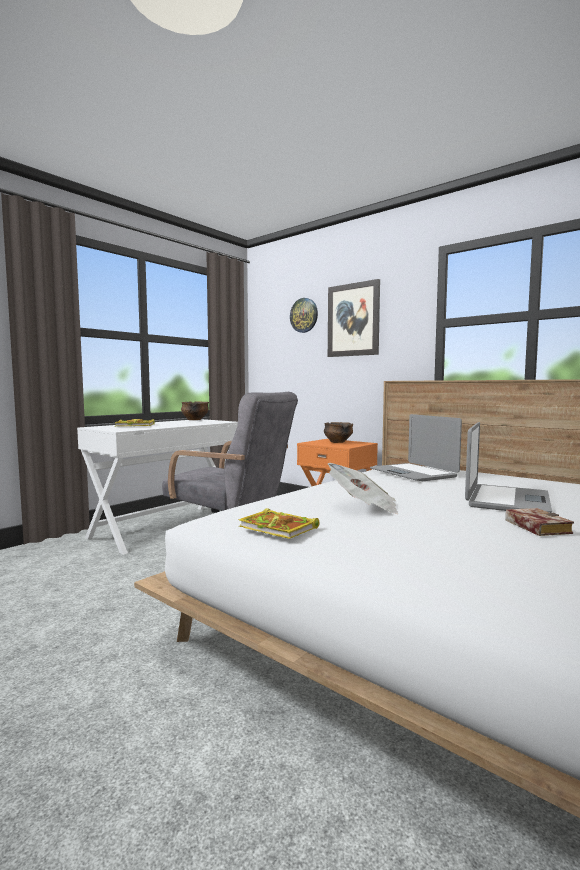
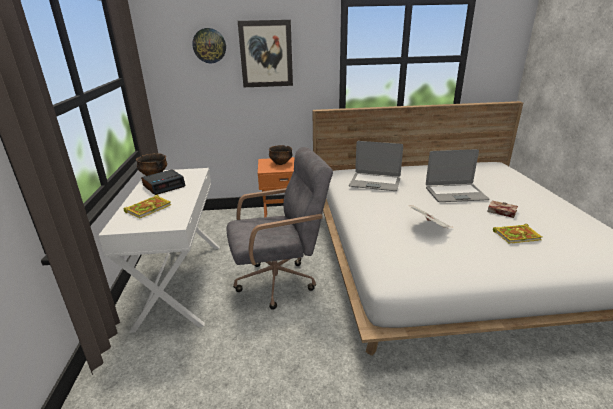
camera: 45 degrees left, 20 degrees up
(180, 422) = (164, 186): none -> alarm clock
(280, 528) = (442, 265): book -> book (517, 235)
(506, 500) = (455, 194): laptop -> laptop turned 105 degrees clockwise

